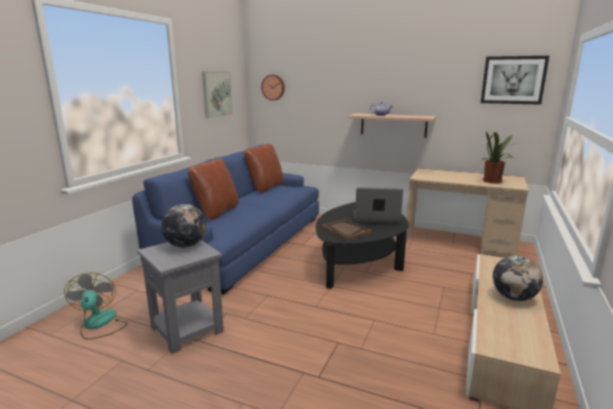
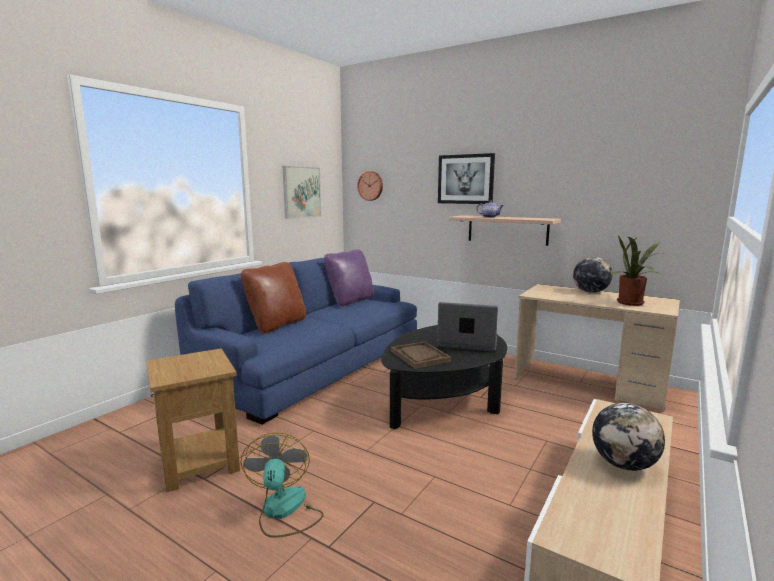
camera: 10 degrees right, 5 degrees down
(99, 324) = (107, 447): fan -> fan (284, 511)
(186, 245) = (202, 359): globe -> globe (590, 292)
(187, 329) = (200, 464): grey side table -> brown side table
(265, 187) = (350, 301): brown pillow -> purple pillow
(513, 80) = (661, 171): picture -> picture (465, 179)

